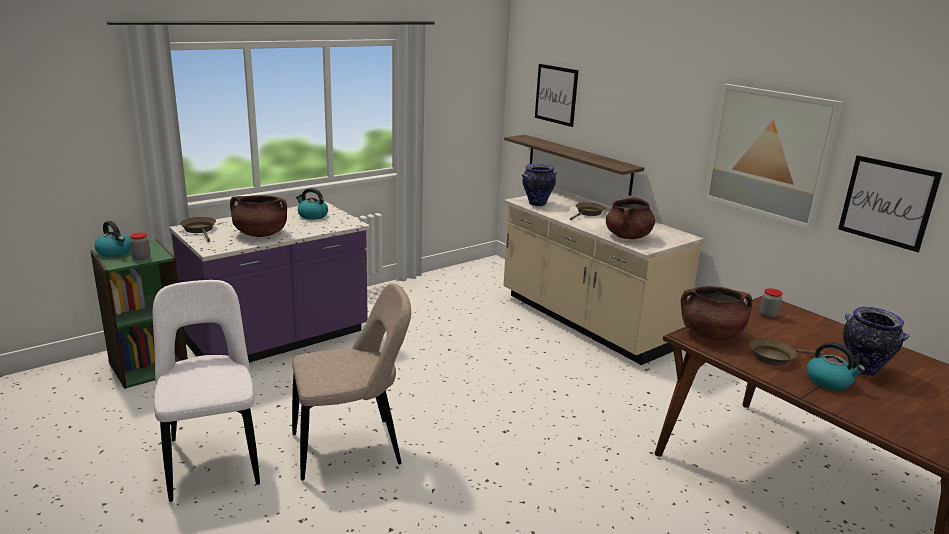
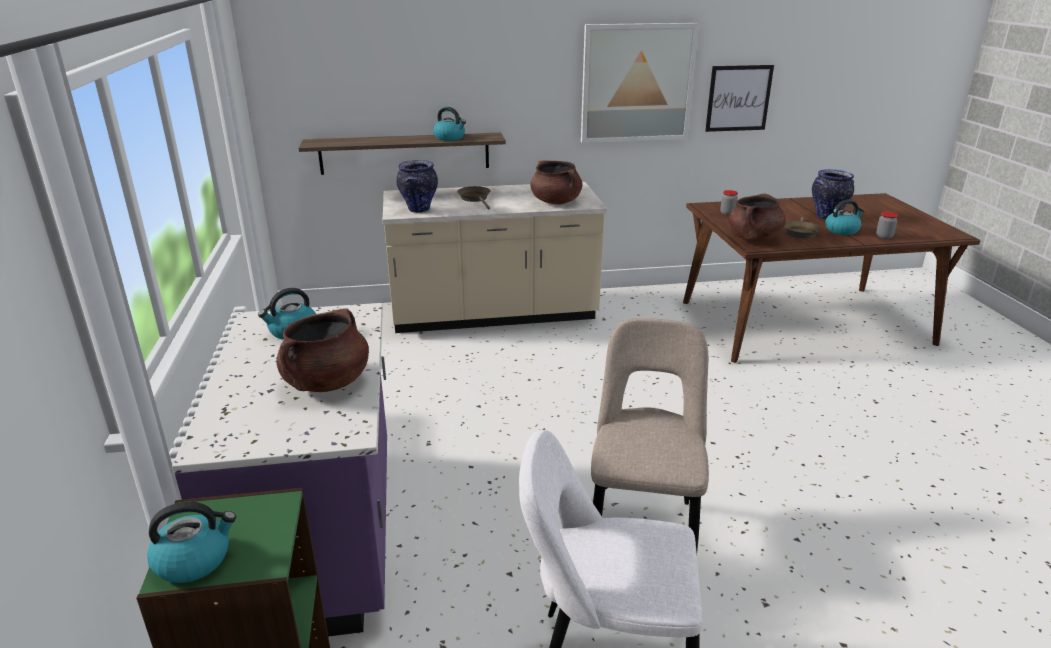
camera: 60 degrees left, 5 degrees up
(141, 257) = (262, 527): jar -> jar (884, 236)
(200, 230) = (237, 434): brown frying pan -> none
(556, 94) = (348, 76): picture -> none
(597, 159) = (450, 138): none -> kettle

